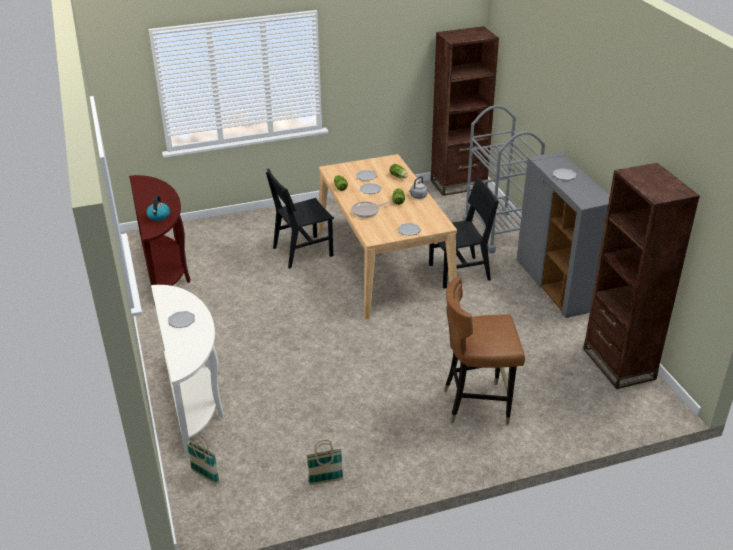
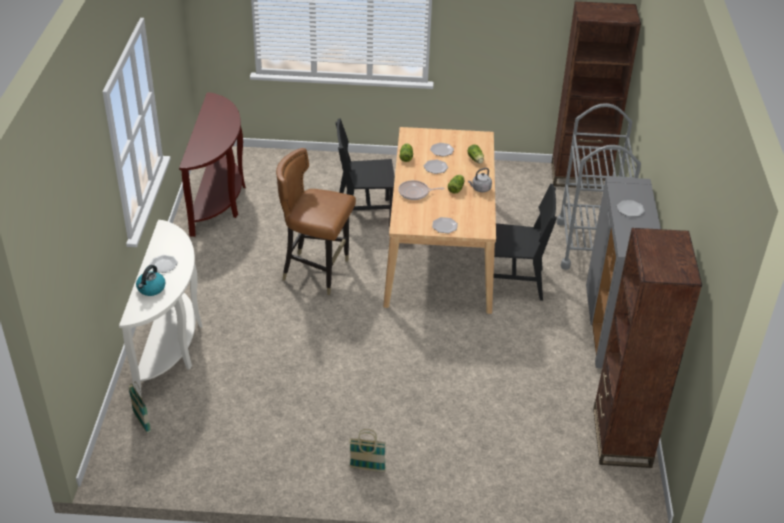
camera: 20 degrees right, 5 degrees up
(159, 216) = (208, 146): kettle -> kettle (151, 289)
(325, 481) = (246, 463): basket -> basket (367, 468)
(477, 404) = (440, 434): brown chair -> brown chair (316, 272)

